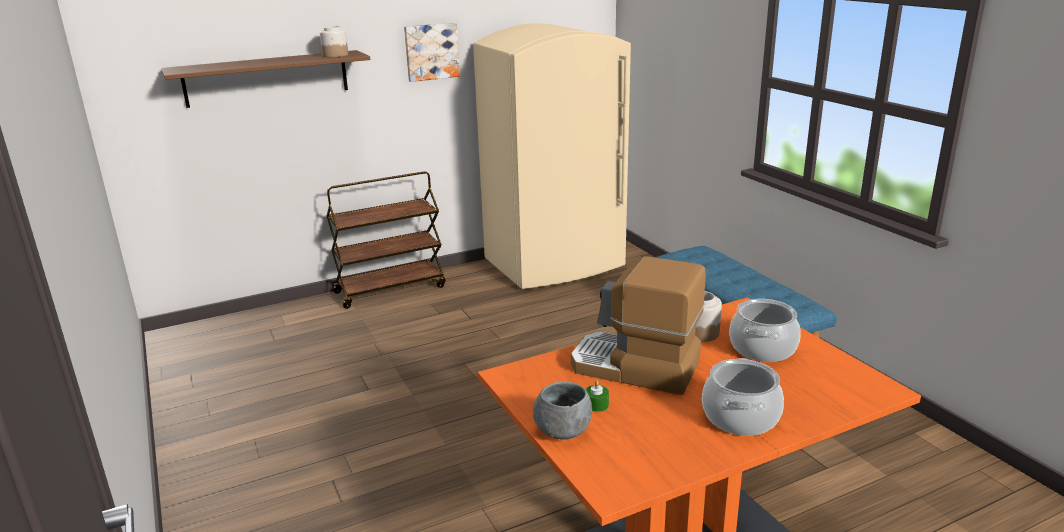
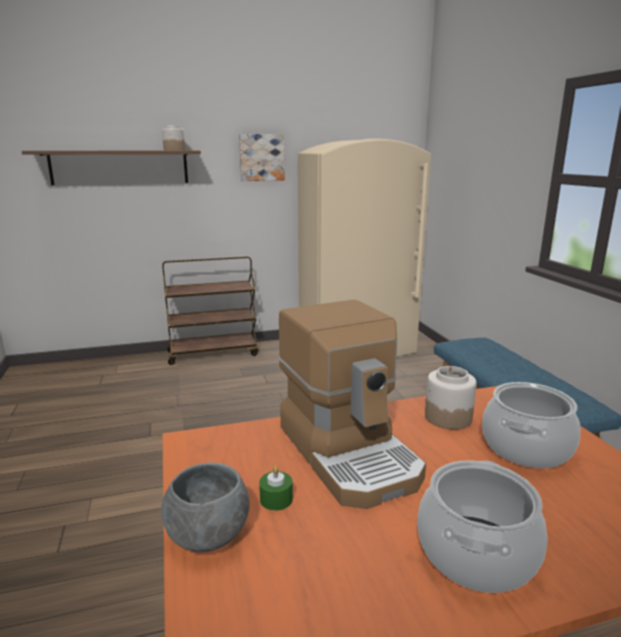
camera: 10 degrees right, 5 degrees down
(634, 367) = (350, 452): coffee machine -> coffee machine turned 150 degrees counterclockwise

